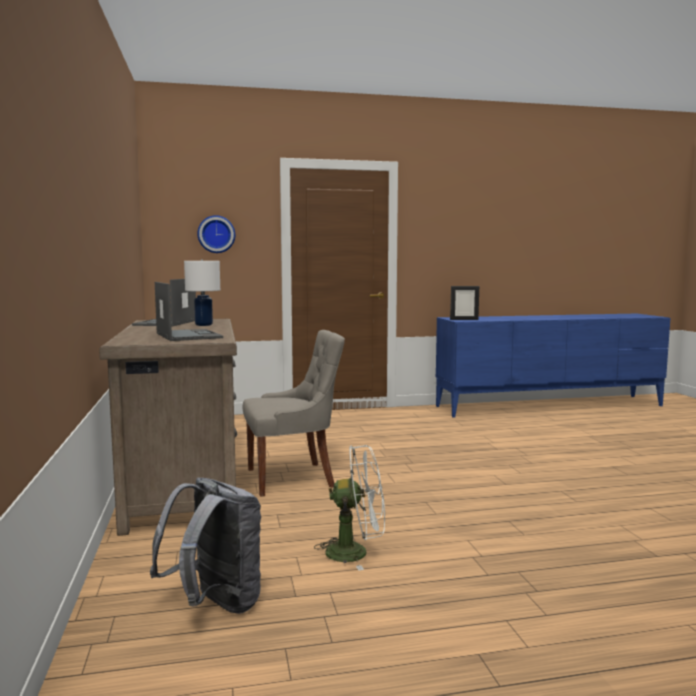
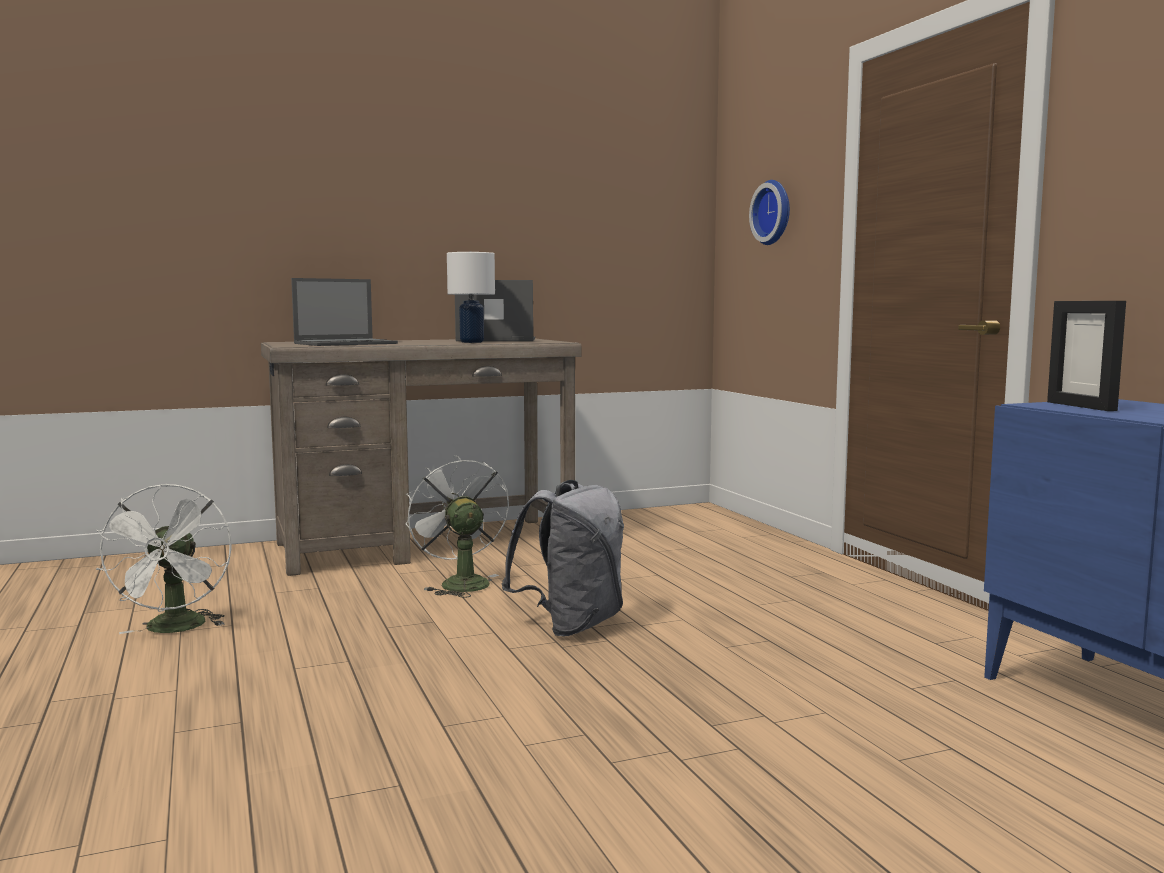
camera: 80 degrees right, 0 degrees up
(215, 605) = (91, 588): grey backpack -> grey backpack (571, 625)
(293, 478) = (459, 583): grey chair -> white fan

